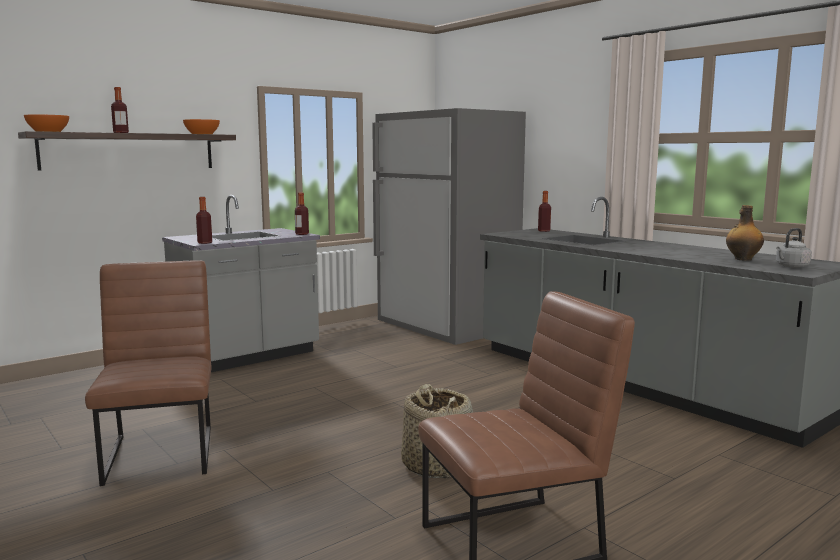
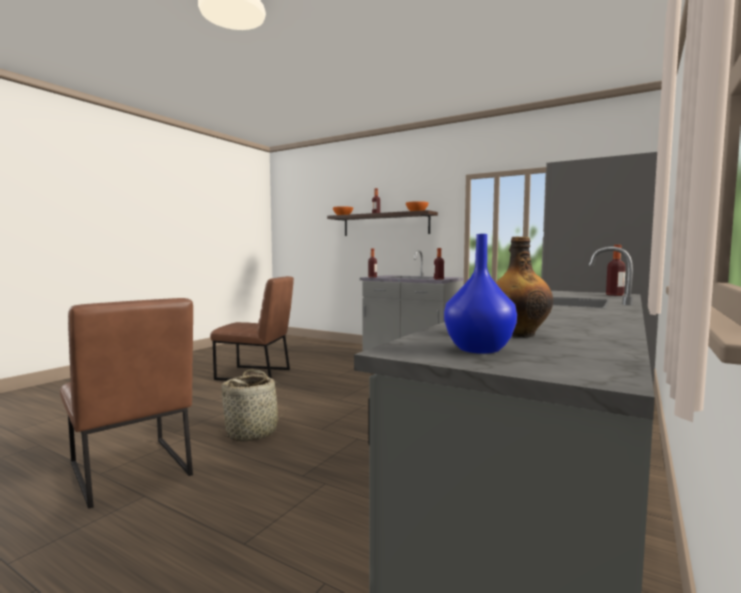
camera: 70 degrees right, 5 degrees down
(162, 452) = (255, 374): brown chair -> brown chair turned 45 degrees clockwise
(791, 266) = (477, 349): grey kettle -> blue vase

